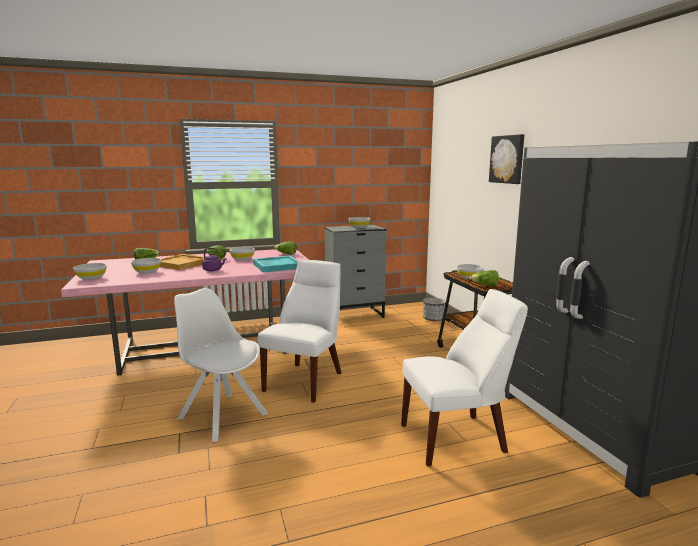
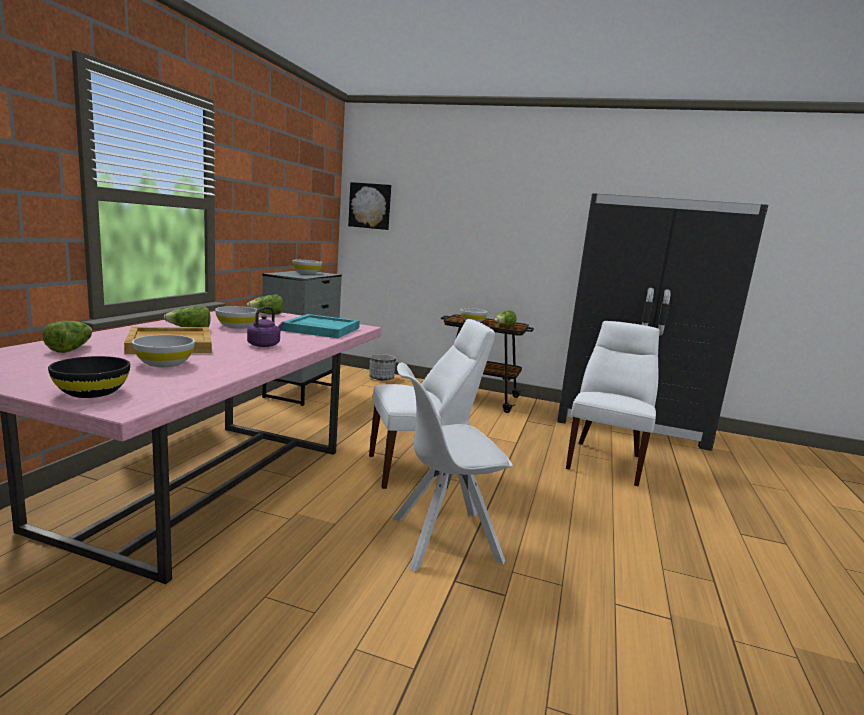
camera: 55 degrees left, 0 degrees up
(91, 278) = (92, 392): white bowl -> black bowl
(306, 380) = (422, 469): white chair -> white chair turned 105 degrees clockwise
(507, 159) = (487, 201): picture -> picture (370, 206)

